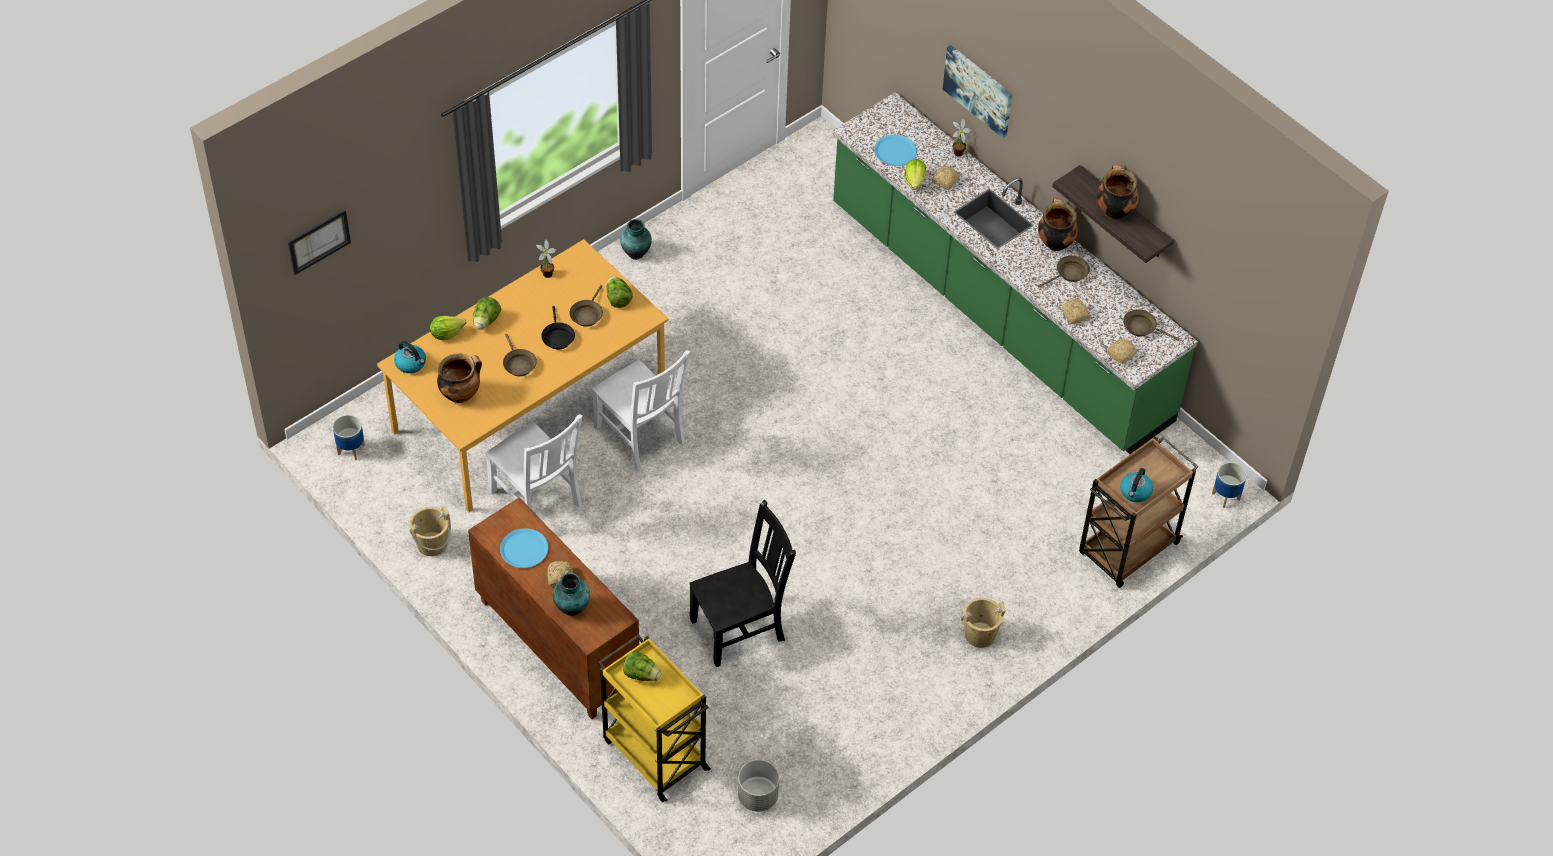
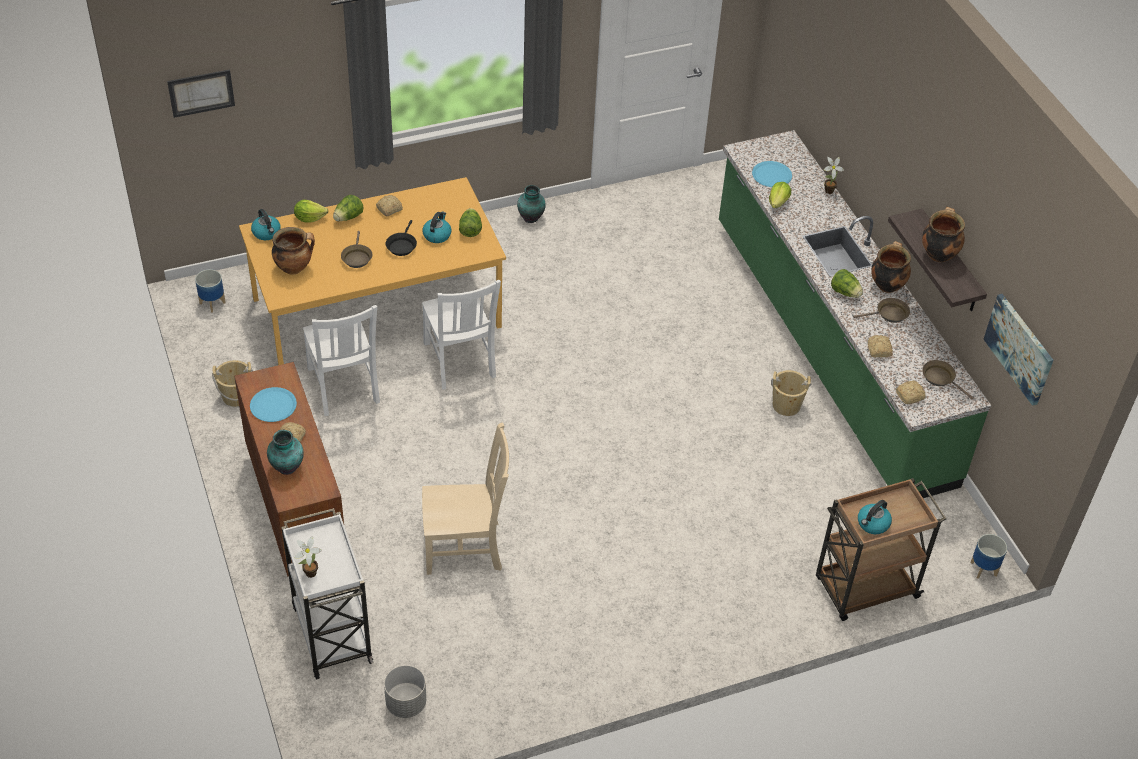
camera: 20 degrees right, 5 degrees down
(546, 275) = (419, 196): potted plant -> potted plant (309, 574)
(587, 314) = (437, 235): brown frying pan -> kettle
(641, 674) = (318, 545): lettuce -> lettuce (845, 292)
(654, 753) = (331, 632): yellow cart -> white cart
(740, 628) = (466, 547): black chair -> beige chair
(944, 181) = (805, 209): bread -> bread (388, 209)
(978, 90) = (854, 128): picture -> picture (1019, 348)
(980, 634) = (687, 622): beige bucket -> beige bucket (786, 405)

